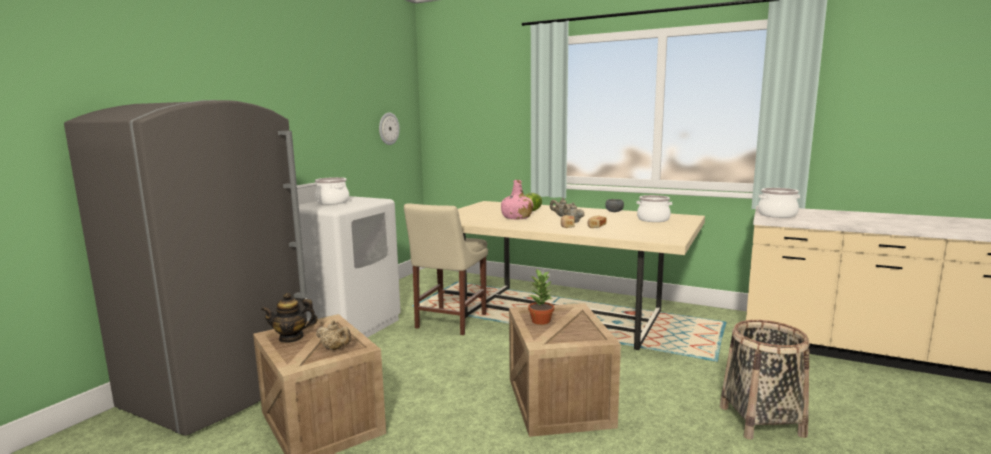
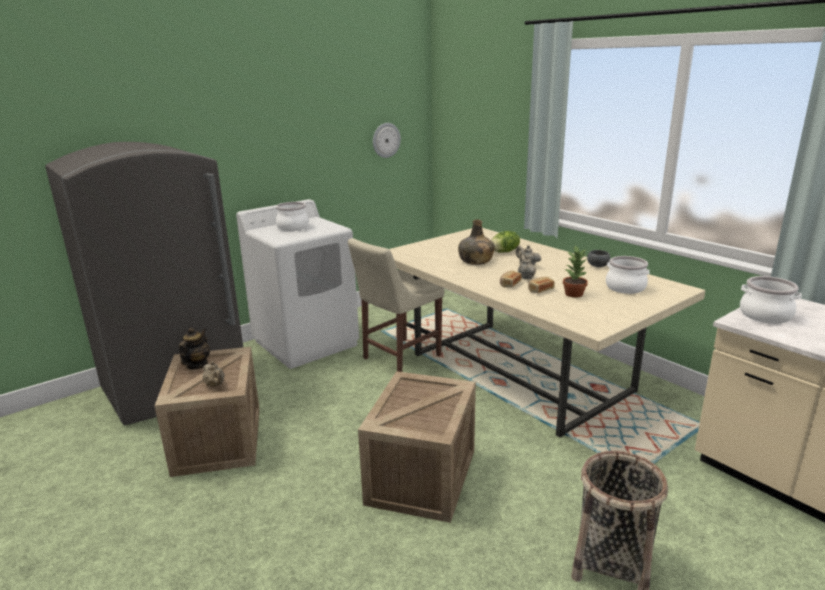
camera: 25 degrees right, 10 degrees up
(291, 338) = (196, 365): teapot -> teapot turned 90 degrees clockwise
(516, 217) = (475, 261): pink bottle -> green bottle
(541, 321) = (410, 394): potted plant -> potted plant (574, 294)

